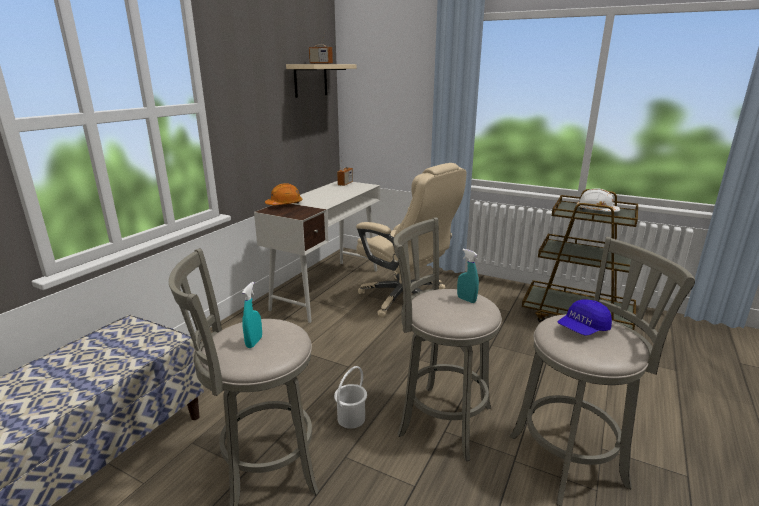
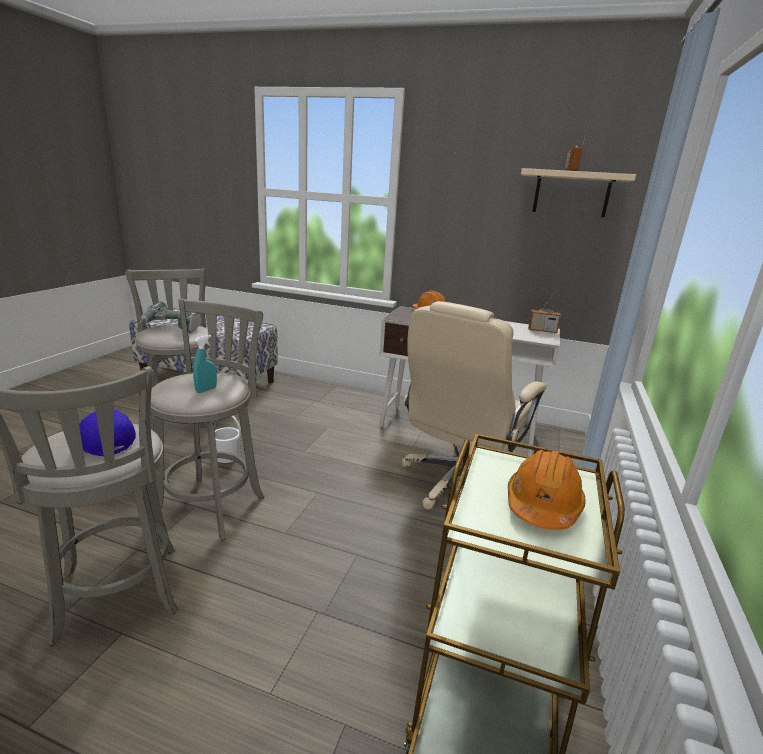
camera: 80 degrees right, 0 degrees up
(254, 342) = (170, 330): turquoise spray bottle -> power drill
(596, 211) = (542, 505): white hard hat -> orange hard hat

